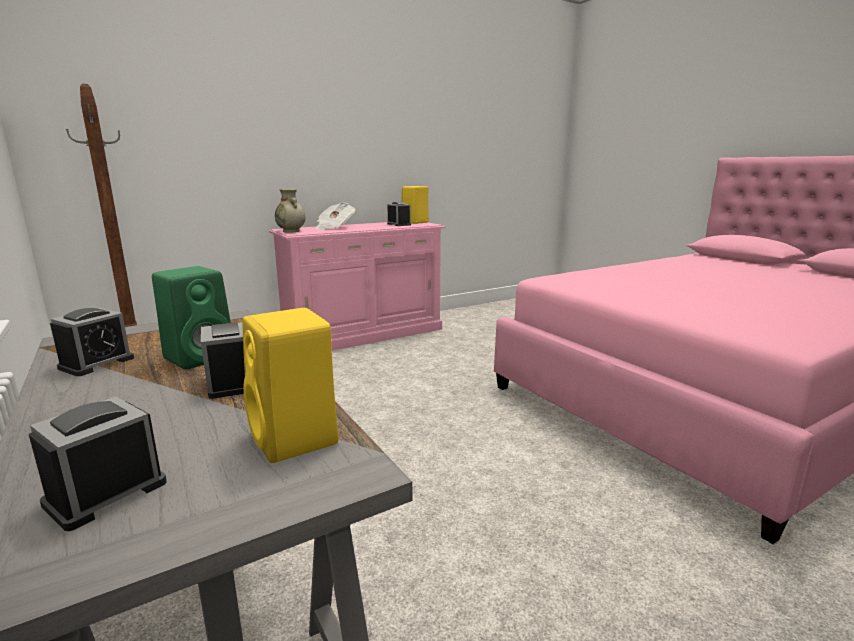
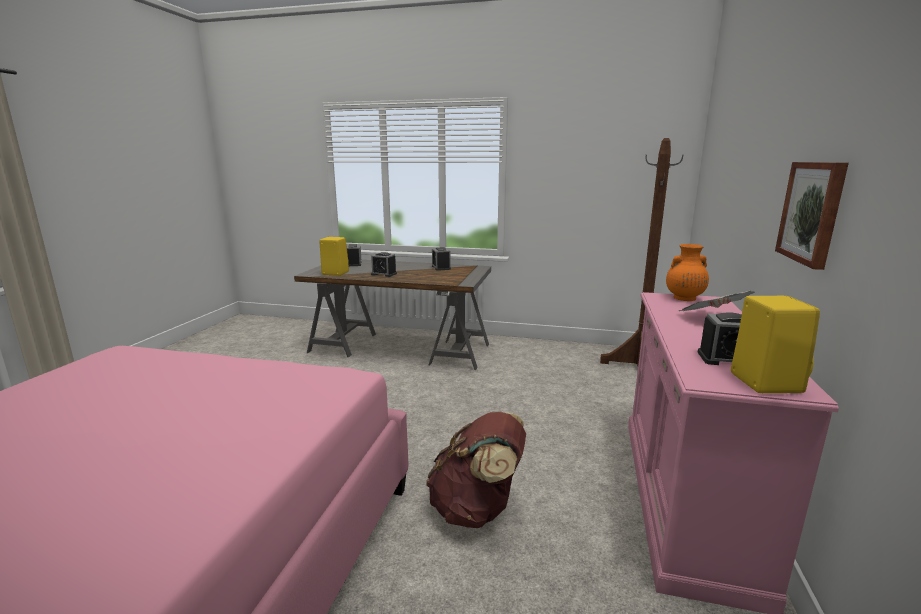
camera: 135 degrees right, 0 degrees up
(201, 356) = (417, 274): green speaker -> none
(291, 231) = (684, 298): beige vase -> orange vase
(348, 154) = (812, 212): none -> picture
(467, 365) = (477, 509): none -> brown backpack

